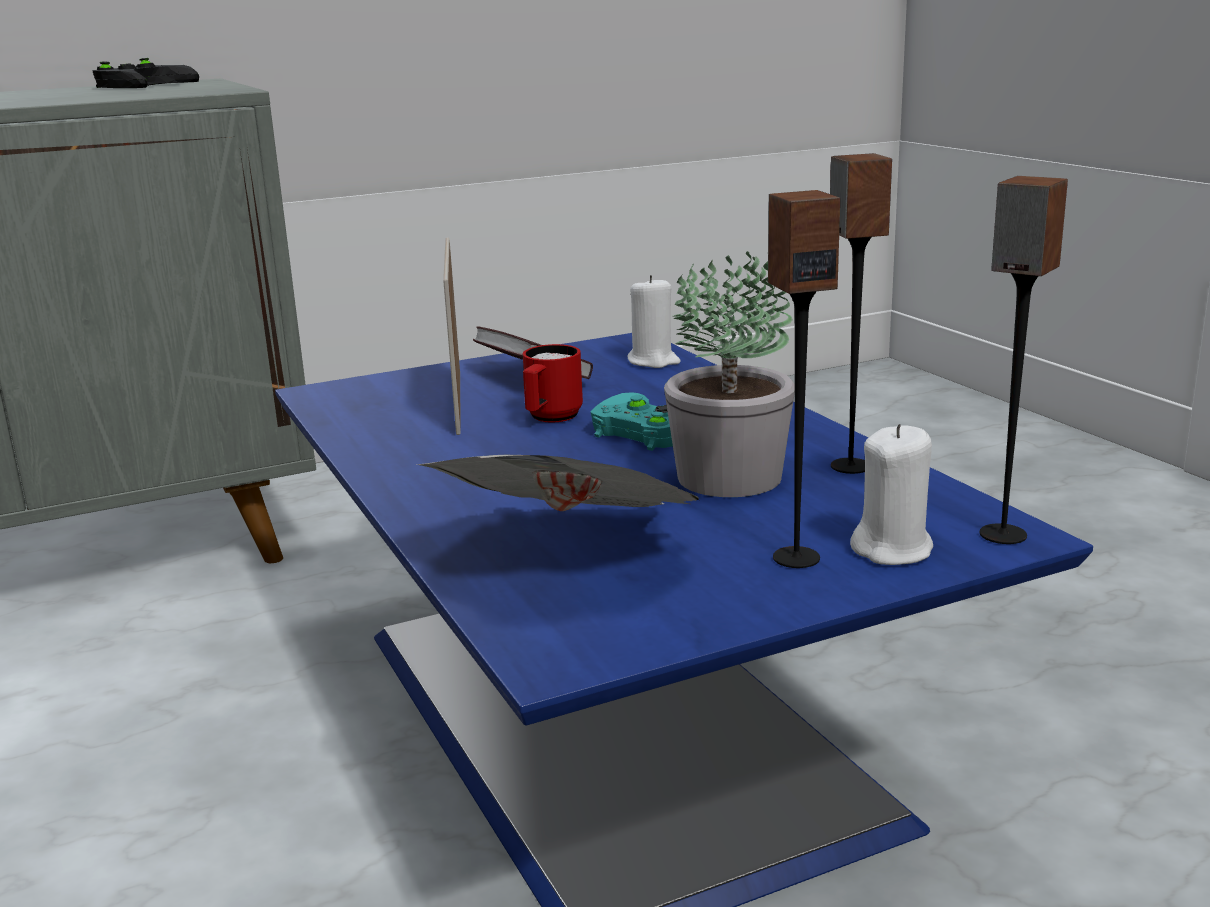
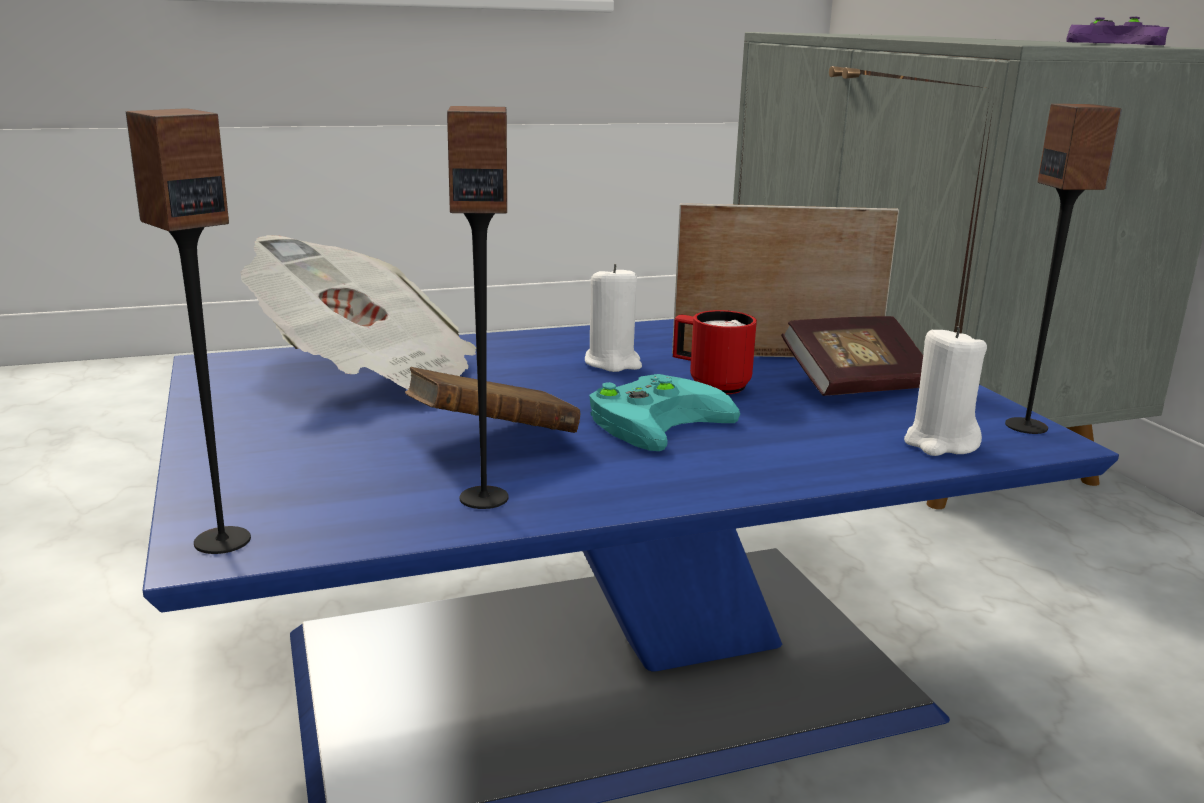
camera: 95 degrees right, 0 degrees up
(144, 85) = (1120, 44): black game controller -> purple game controller
(732, 477) = (492, 440): potted plant -> brown book
(796, 557) = (280, 441): speaker -> speaker (1027, 426)
(893, 550) = (250, 481): white candle -> white candle (613, 362)

